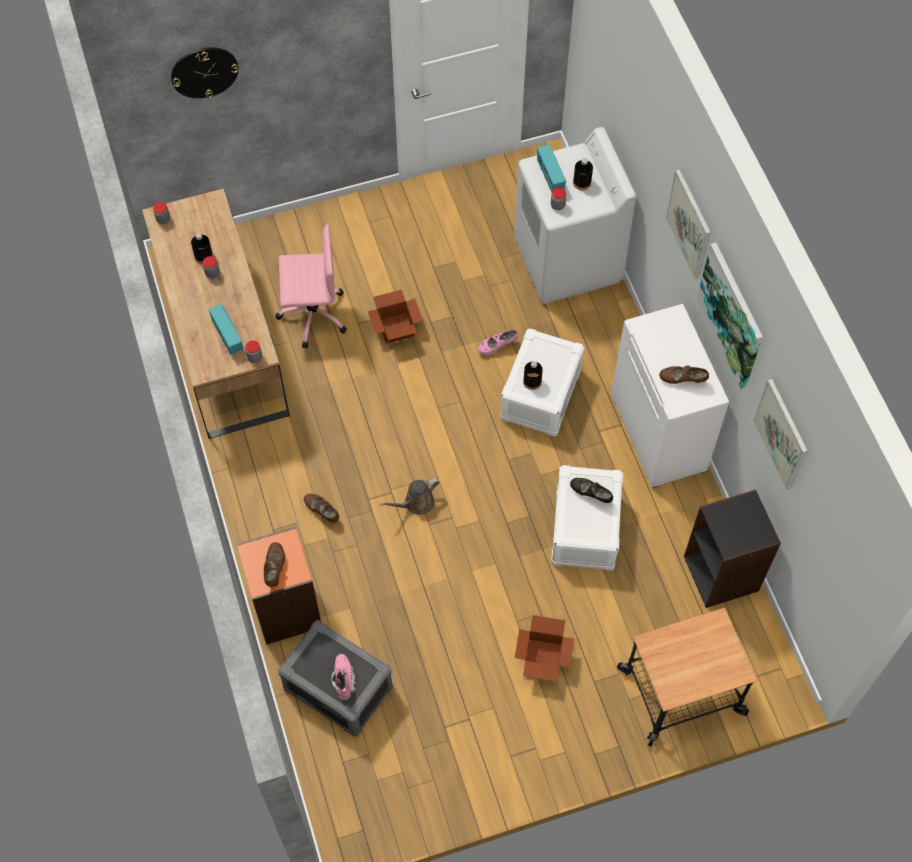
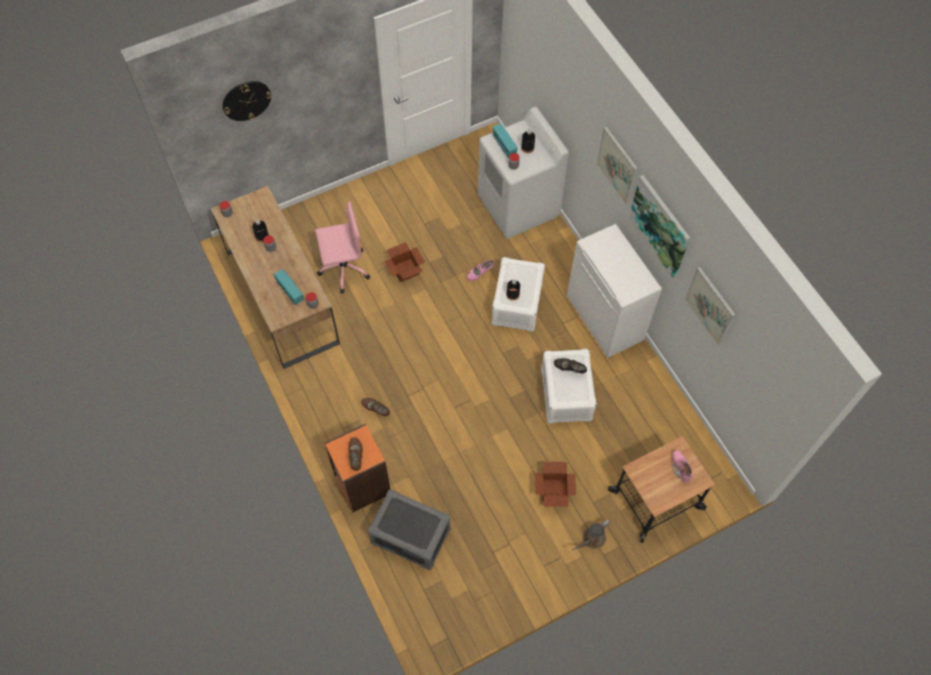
camera: 10 degrees left, 0 degrees up
(343, 679) = (417, 530): pink boot -> pink boot (680, 468)
(416, 503) = (442, 393): brown watering can -> brown watering can (592, 539)
(682, 380) = (626, 278): brown shoe -> none
(722, 573) = (668, 411): black bookcase -> none

